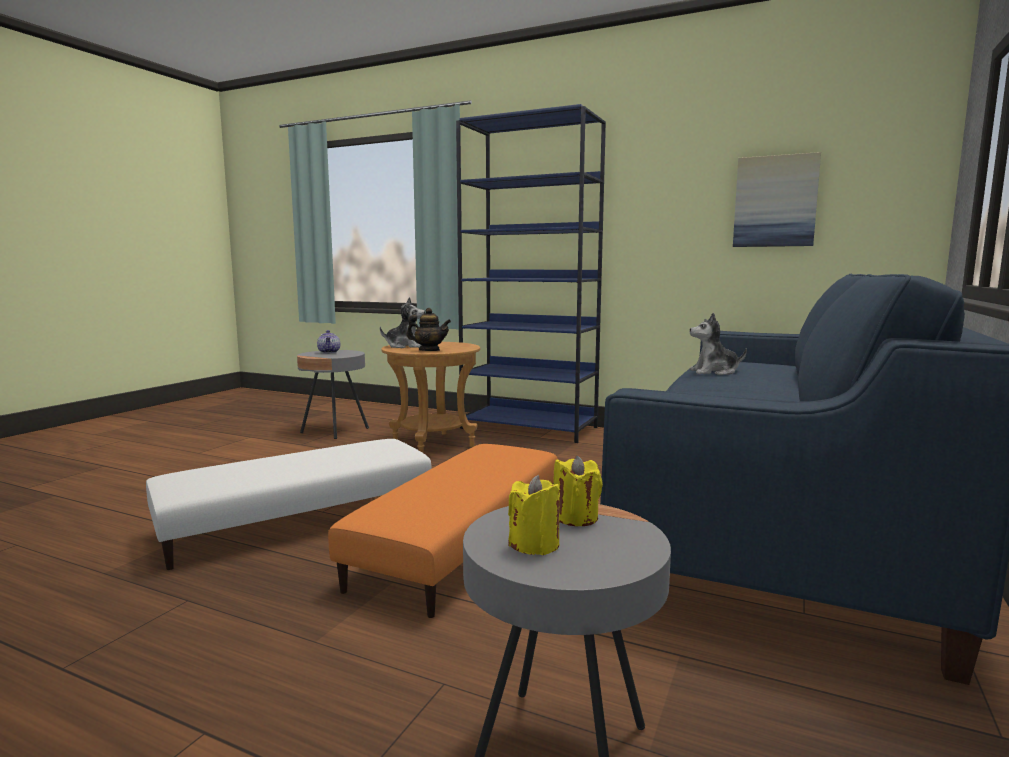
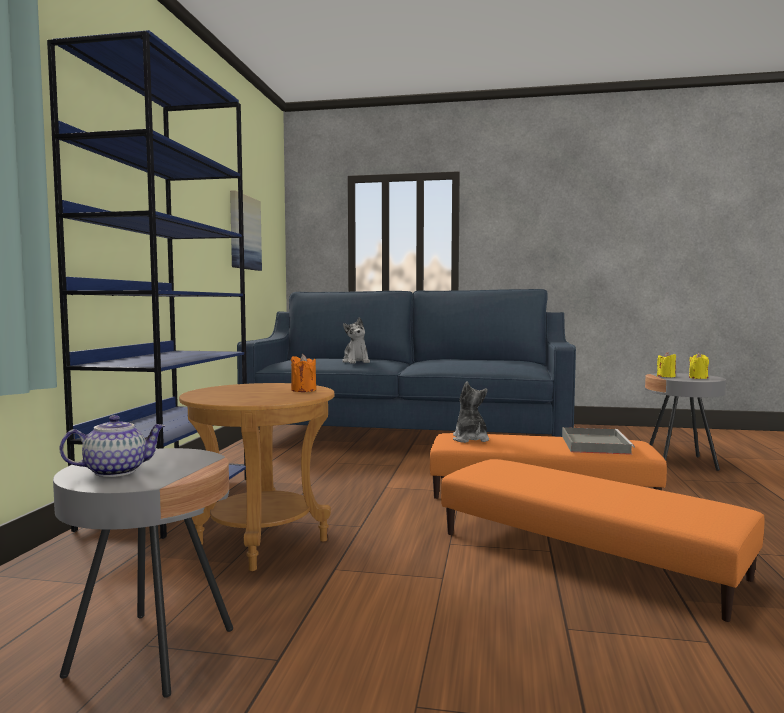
camera: 105 degrees left, 5 degrees down
(299, 521) = (586, 554): white ottoman -> orange ottoman
(405, 346) = (255, 398): plush toy -> plush toy (470, 439)
(424, 499) = (594, 444): none -> grey tray
(429, 350) = (303, 390): teapot -> orange candle

